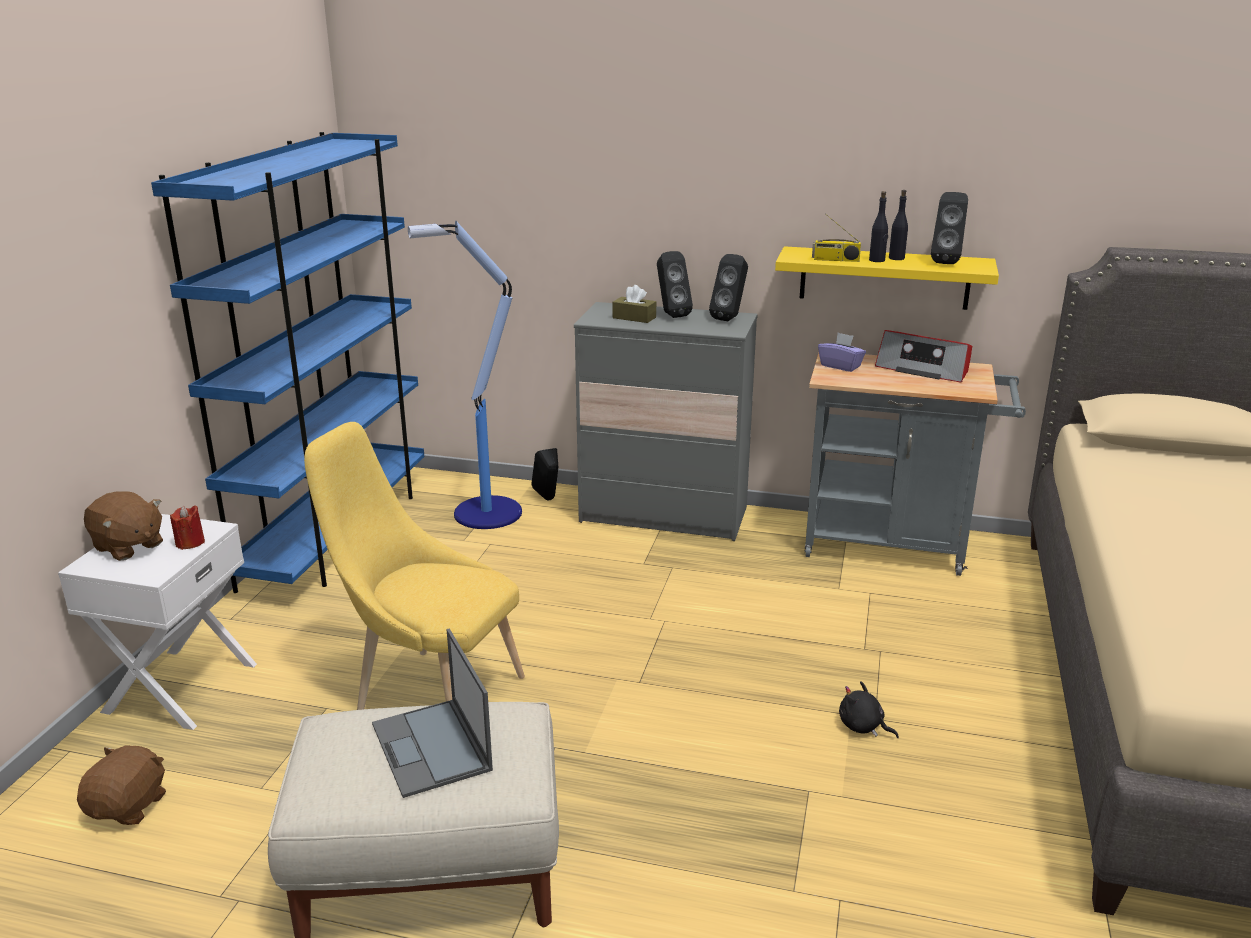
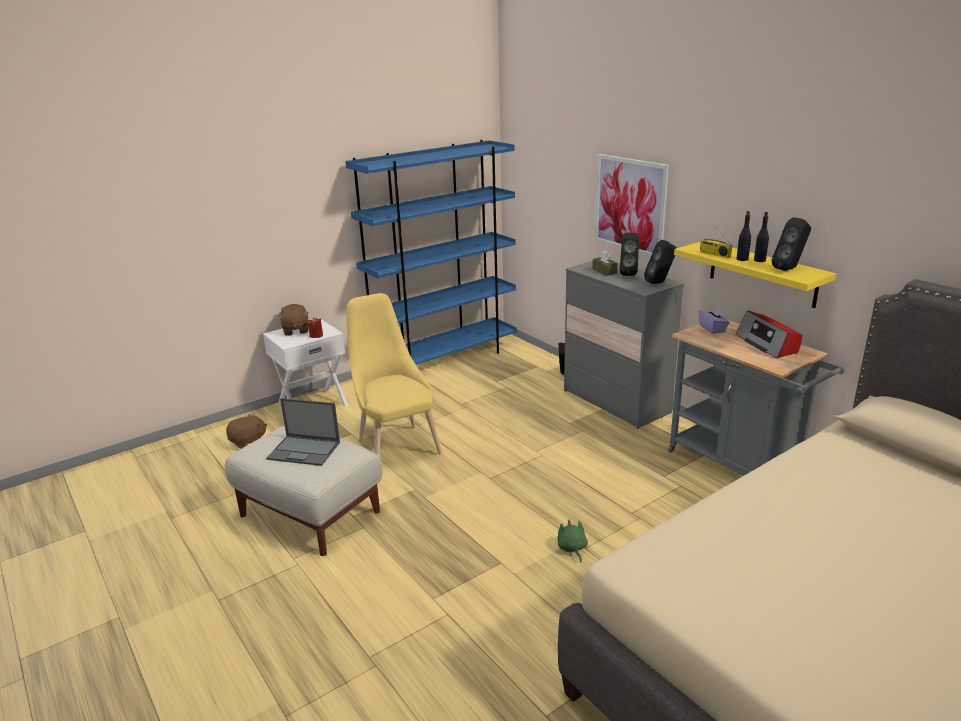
camera: 40 degrees right, 0 degrees up
(432, 748) = (305, 450): laptop -> laptop turned 90 degrees counterclockwise
(485, 514) = (523, 371): floor lamp -> none
(643, 211) = (630, 205): none -> picture
(863, 727) = (572, 549): black plush toy -> green plush toy

